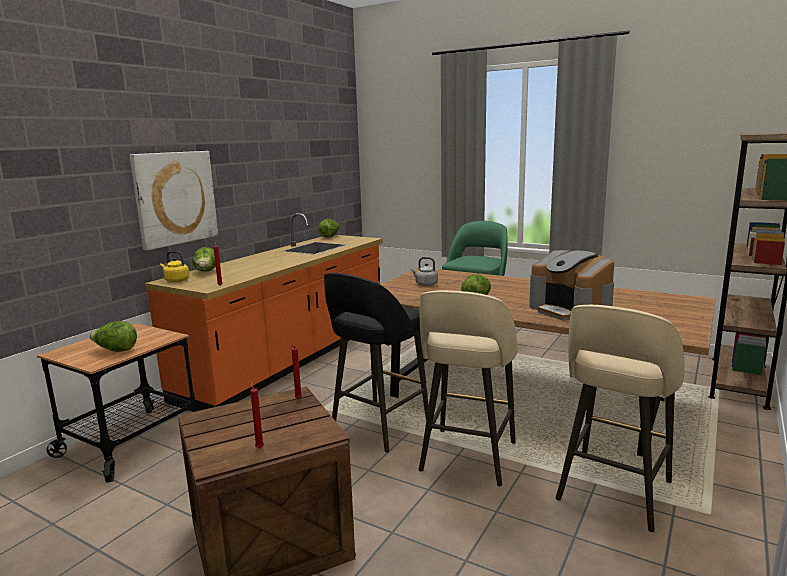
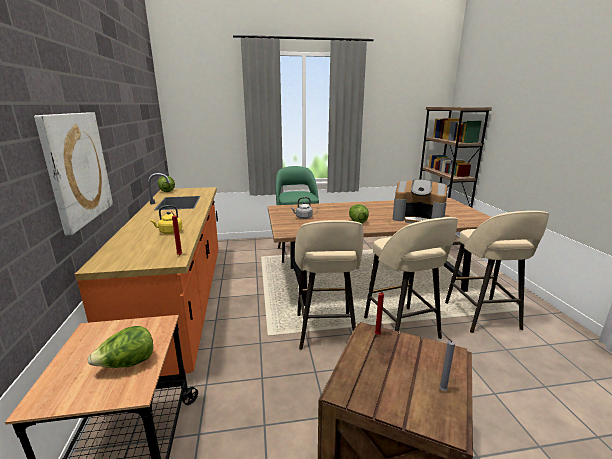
camera: 40 degrees left, 5 degrees up
(175, 280) = (111, 261): yellow kettle -> yellow kettle (169, 232)
(206, 272) = (126, 245): lettuce -> none
(259, 447) = (441, 390): red candle -> grey candle
(378, 427) = (325, 332): black stool -> beige stool

